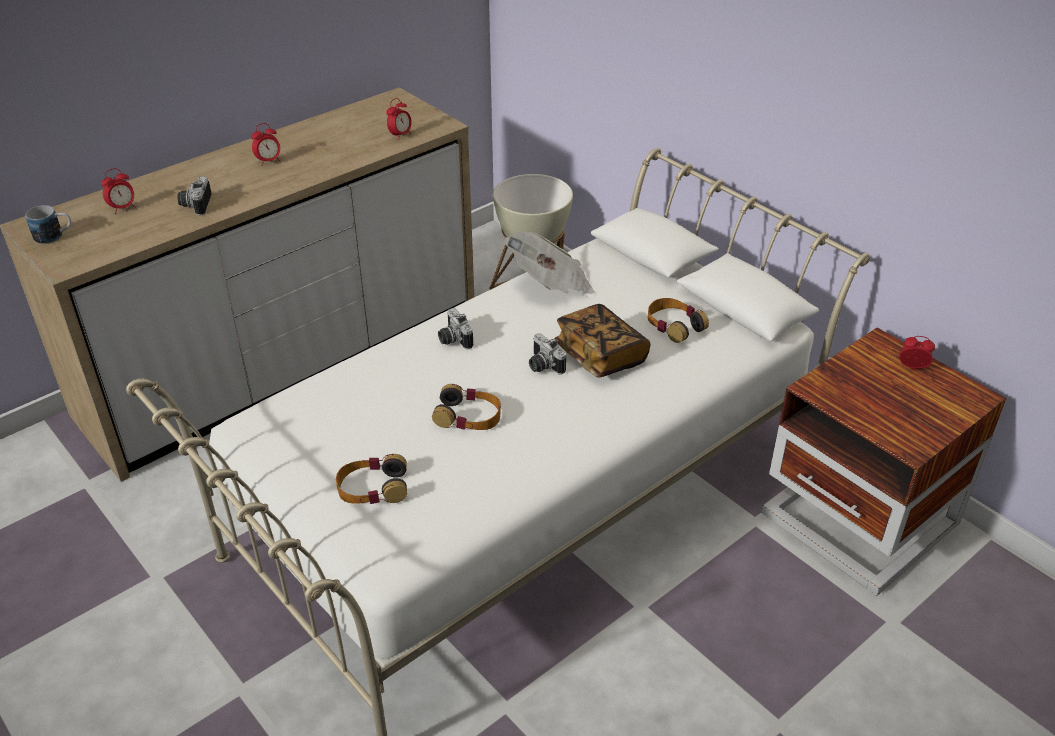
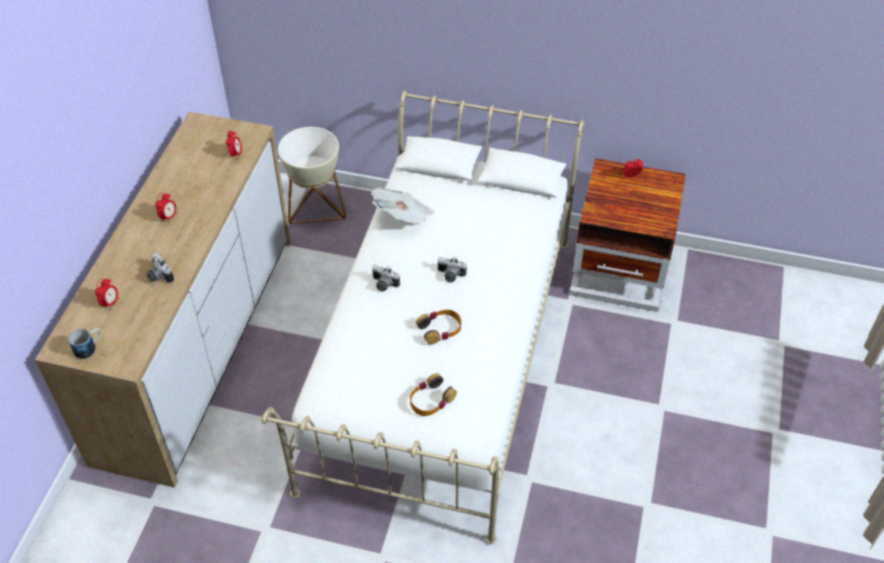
camera: 35 degrees left, 10 degrees up
(600, 355) = (475, 252): book -> none
(674, 325) = (496, 212): headphones -> none

